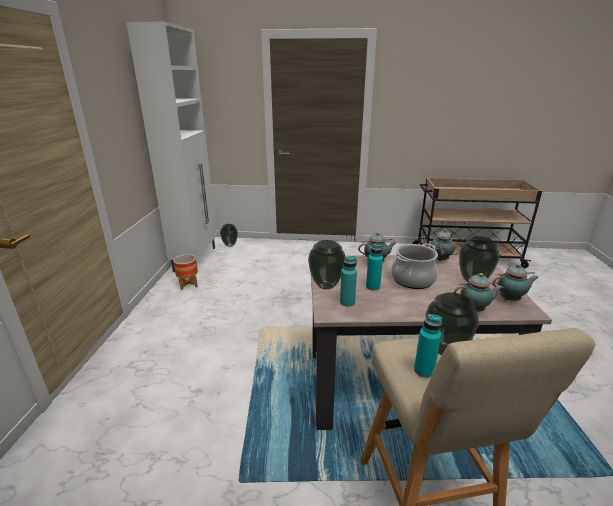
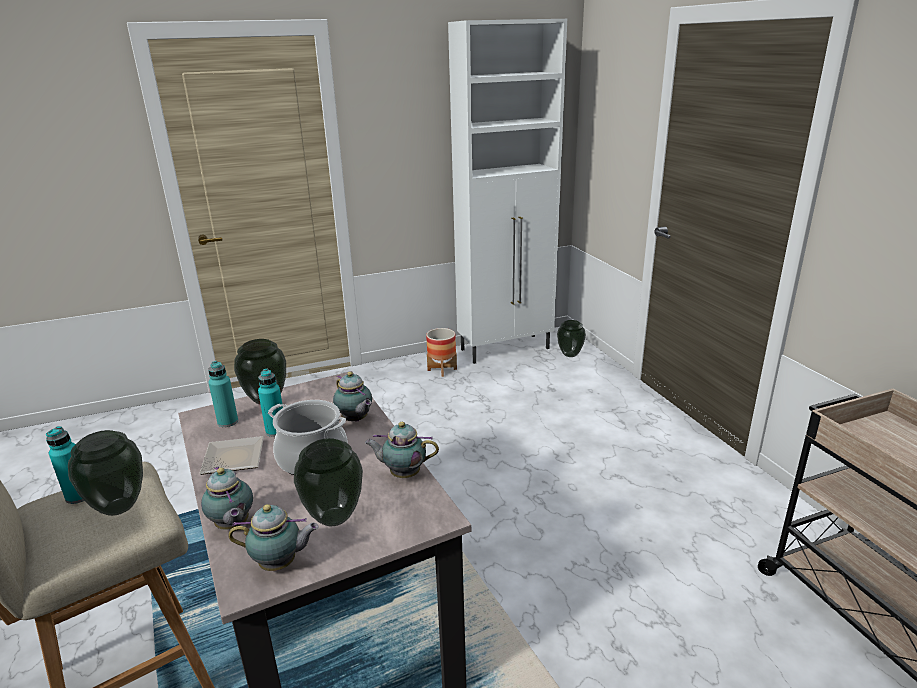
camera: 65 degrees right, 0 degrees up
(400, 305) = (231, 460): none -> plate
(511, 299) = (280, 564): teapot -> teapot turned 60 degrees counterclockwise

